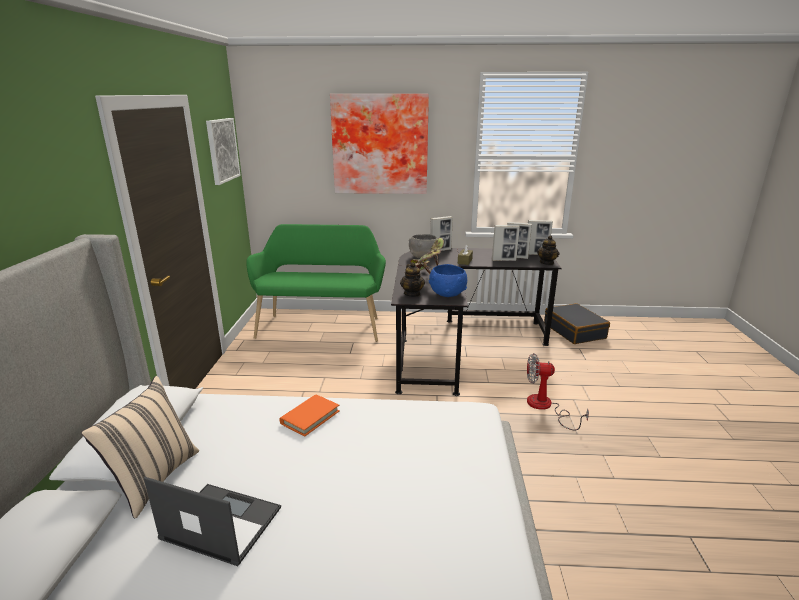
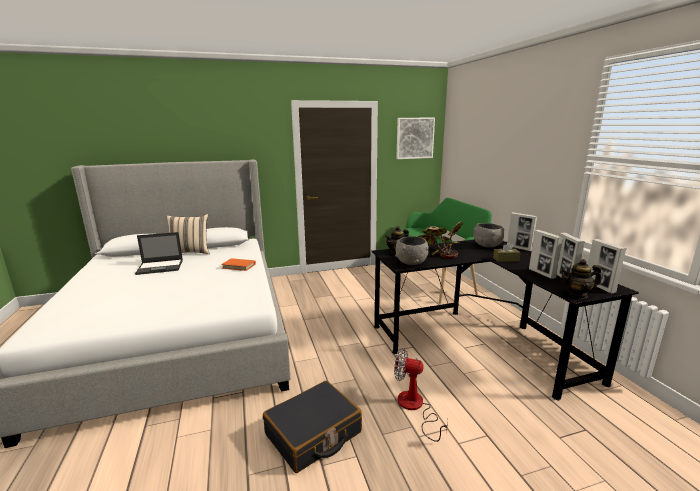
camera: 70 degrees right, 5 degrees down
(220, 523) = (161, 267): laptop -> laptop turned 75 degrees clockwise
(380, 144) = (512, 140): picture -> none
(448, 294) = (411, 263): blue bowl -> grey bowl
(545, 407) = (415, 407): fan -> fan turned 60 degrees counterclockwise
(574, 331) = (635, 423): black suitcase -> black suitcase (313, 434)

